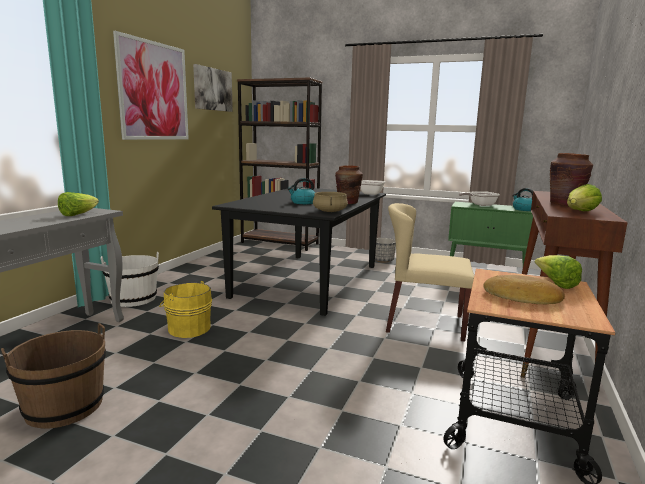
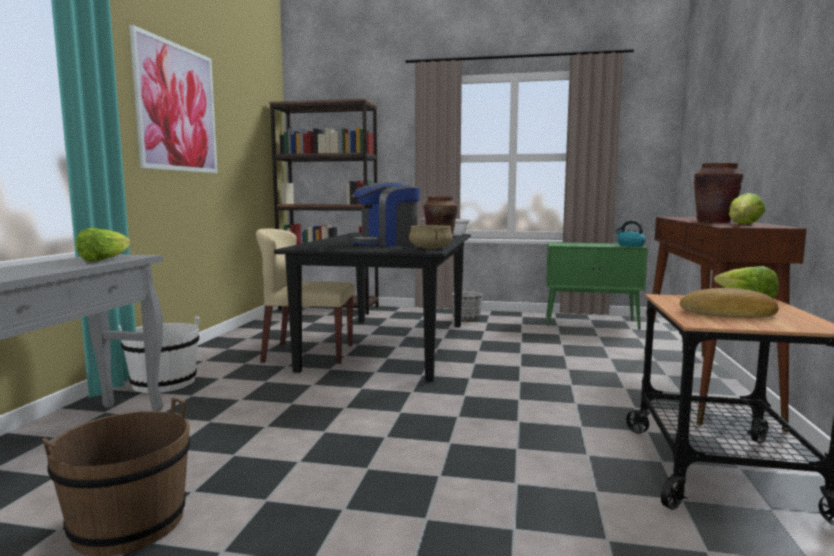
camera: 10 degrees left, 5 degrees down
(188, 328) = (260, 411): yellow bucket -> none
(212, 89) = (242, 112): picture -> none
(303, 202) = (386, 243): kettle -> coffee machine
(424, 323) = (555, 380): beige chair -> beige chair (308, 353)
(480, 205) = (579, 244): frying pan -> none

